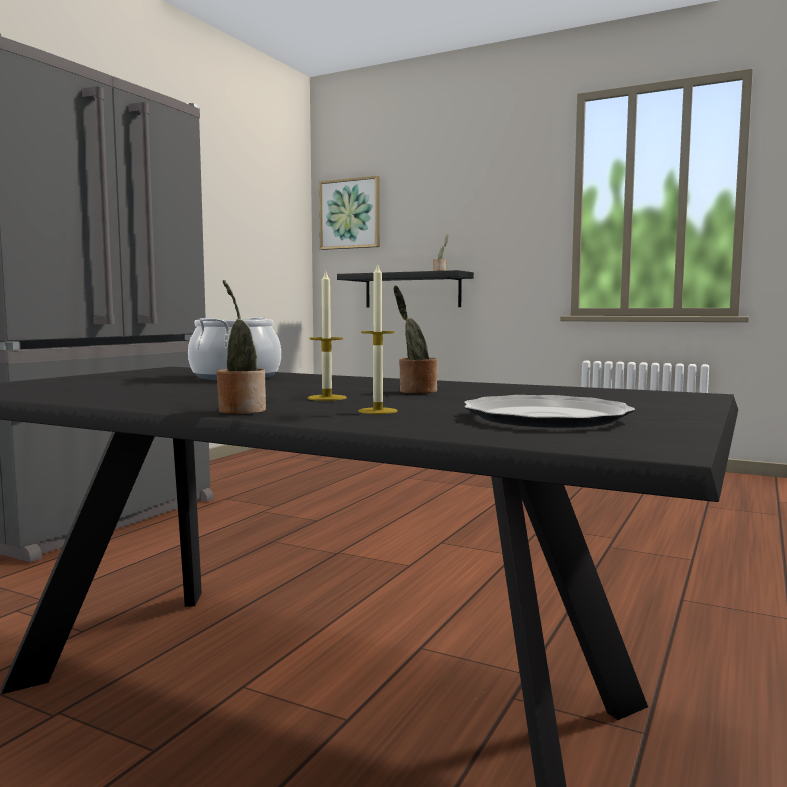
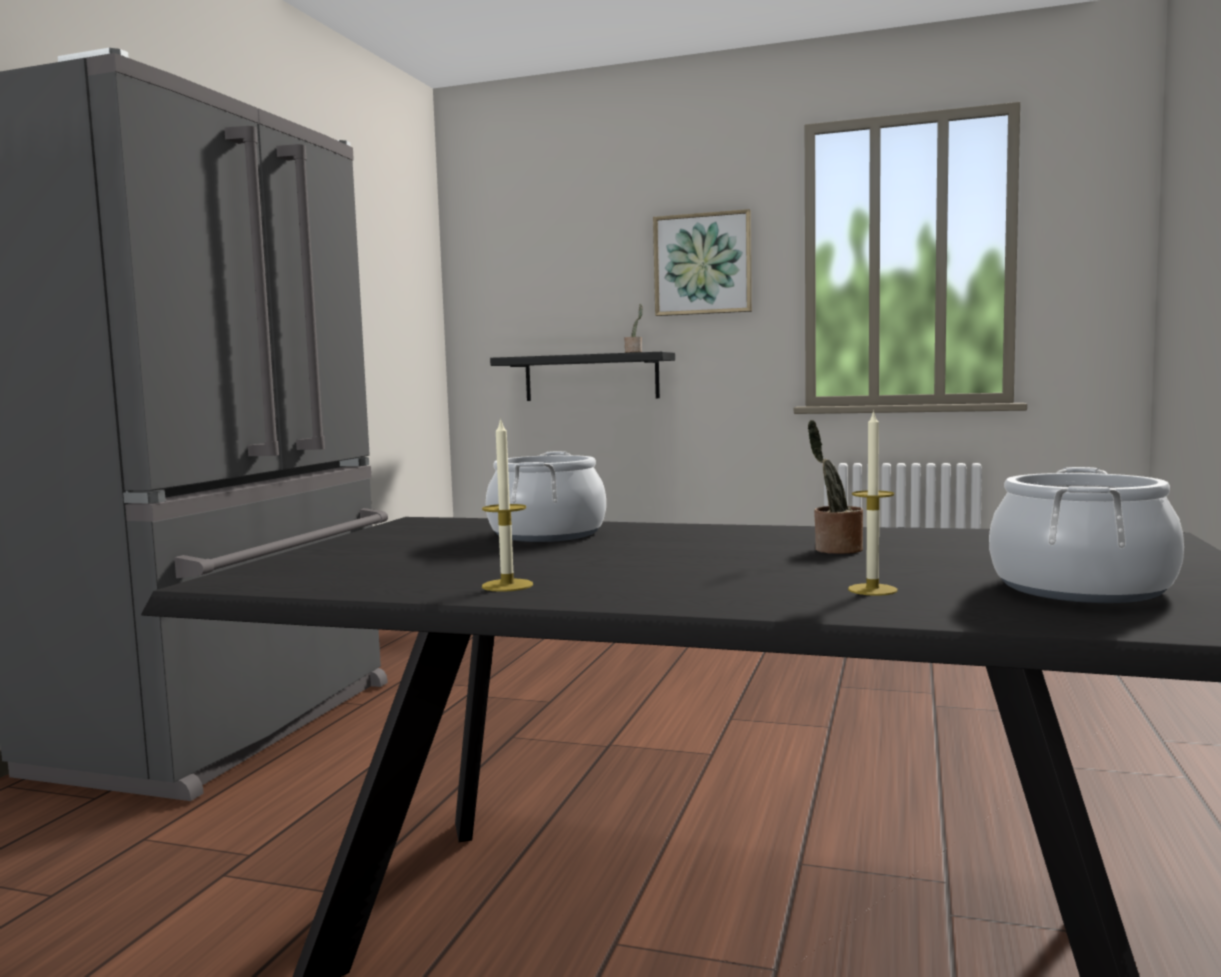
camera: 10 degrees left, 0 degrees up
(240, 410) = (706, 600): potted plant -> none
(327, 398) = (757, 569): candle -> candle (507, 585)
(350, 214) = (499, 275): picture -> picture (703, 264)
(546, 417) = (1082, 588): plate -> cooking pot

